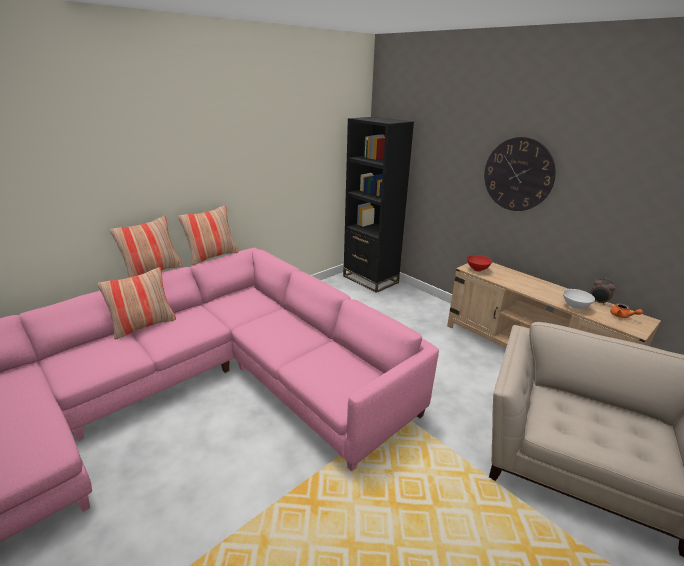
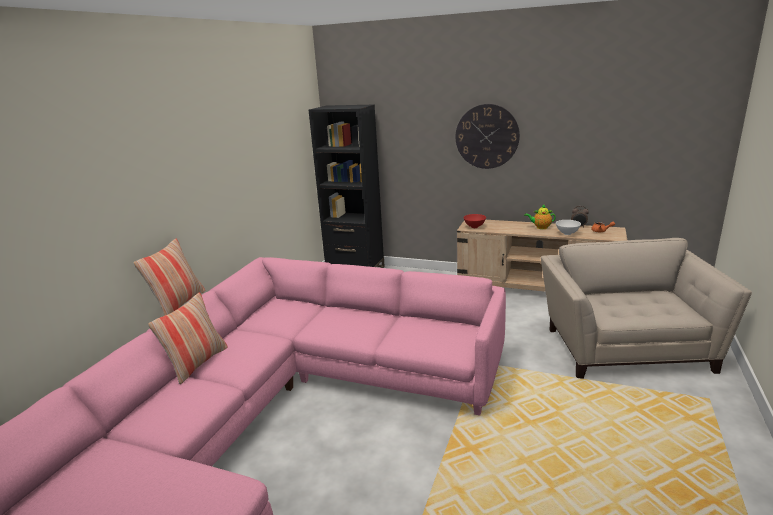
camera: 25 degrees left, 5 degrees down
(212, 256) = (226, 275): pillow -> none
(550, 290) = (540, 227): none -> teapot

